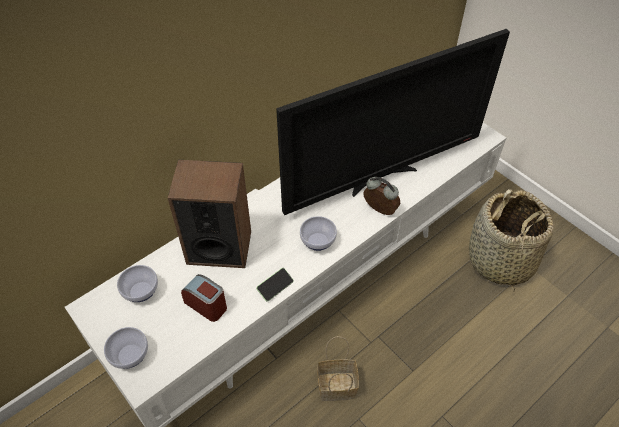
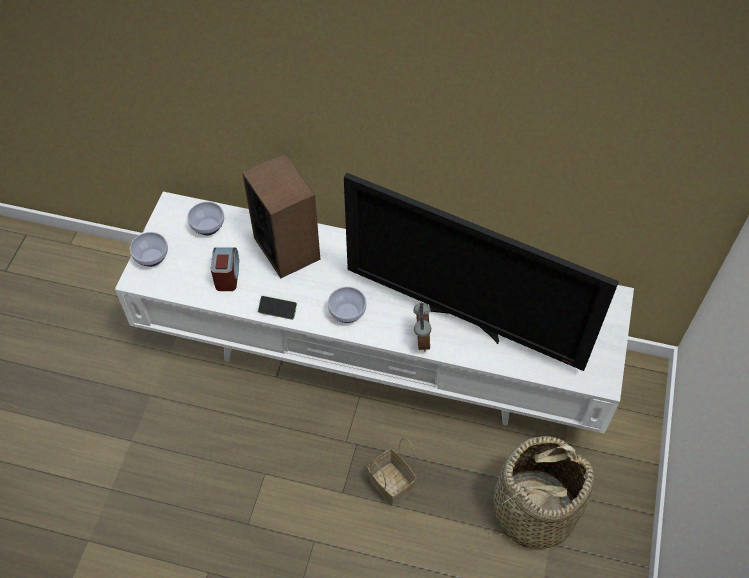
camera: 55 degrees right, 5 degrees up
(338, 385) = (284, 439): basket -> basket (392, 484)

